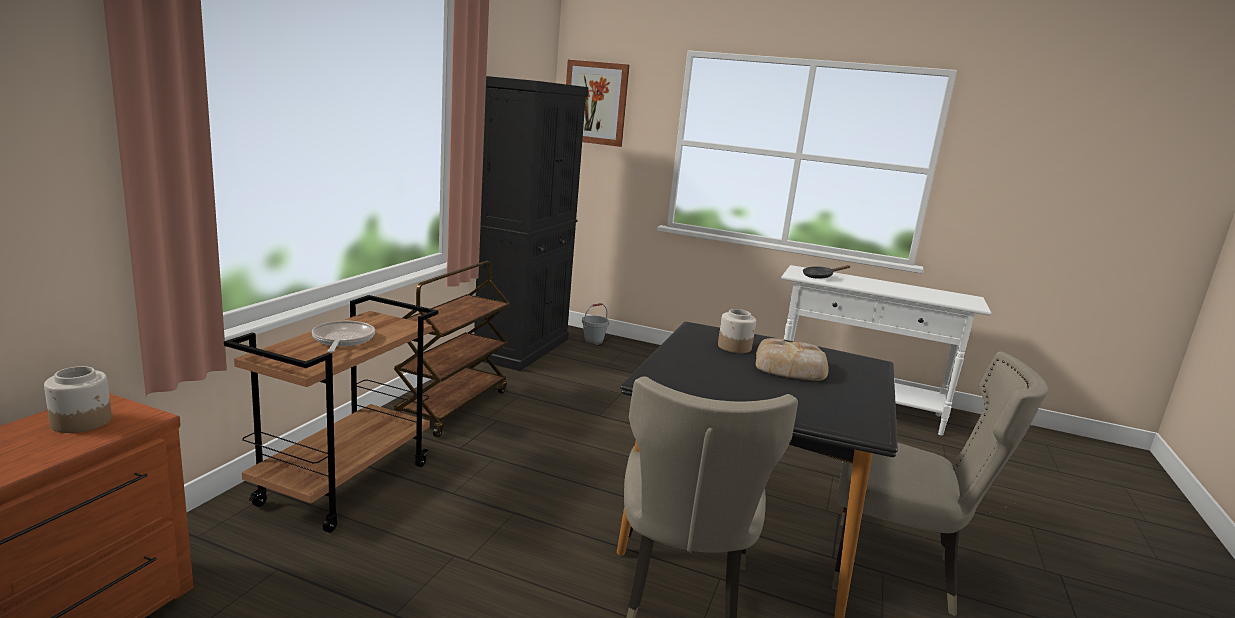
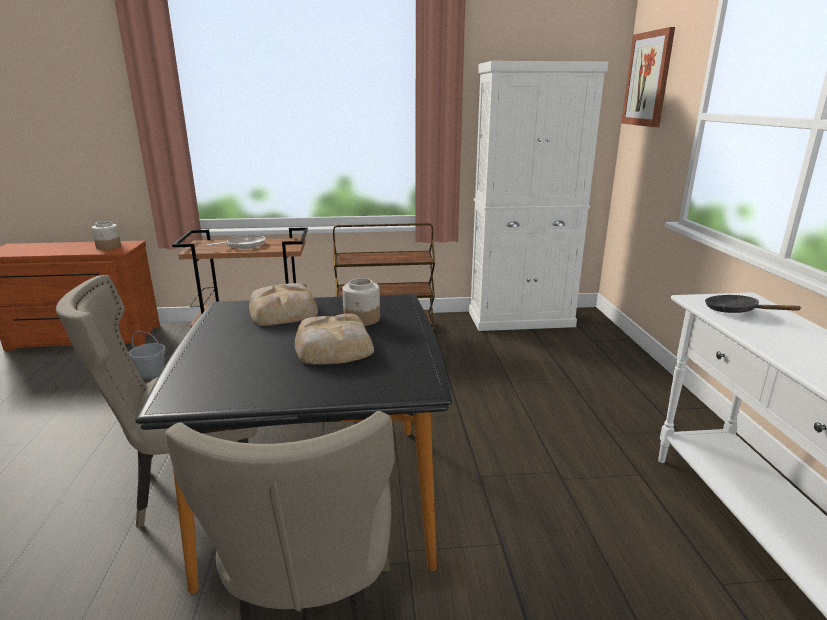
camera: 65 degrees right, 5 degrees up
(522, 348) = (521, 319): black cabinet -> white cabinet
(593, 341) = (596, 336): grey bucket -> grey bucket (152, 375)
(688, 364) = (284, 311): none -> bread

